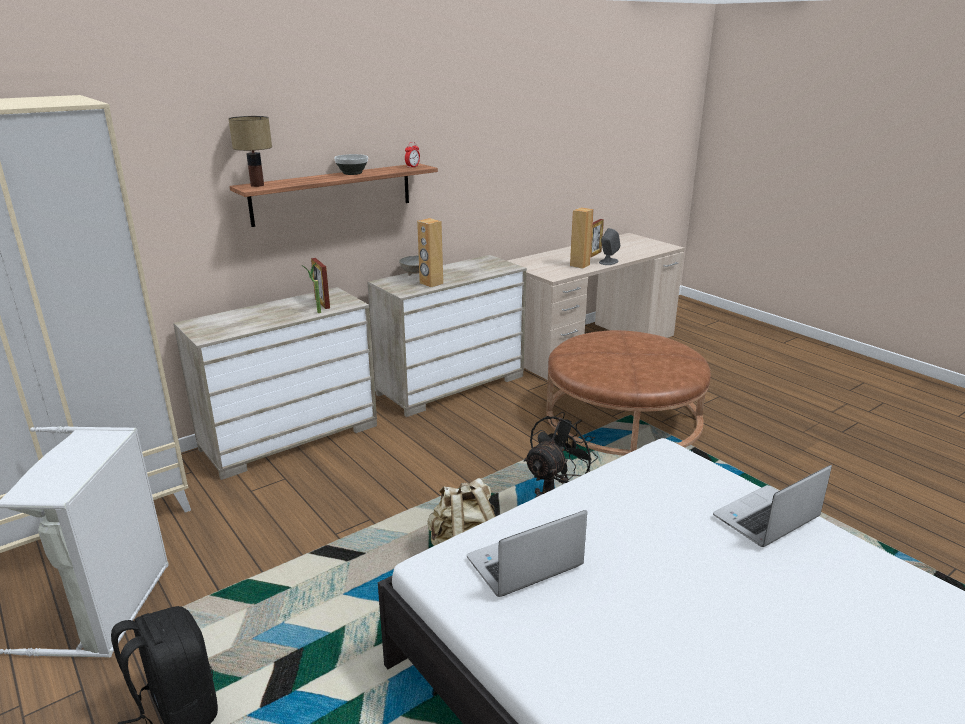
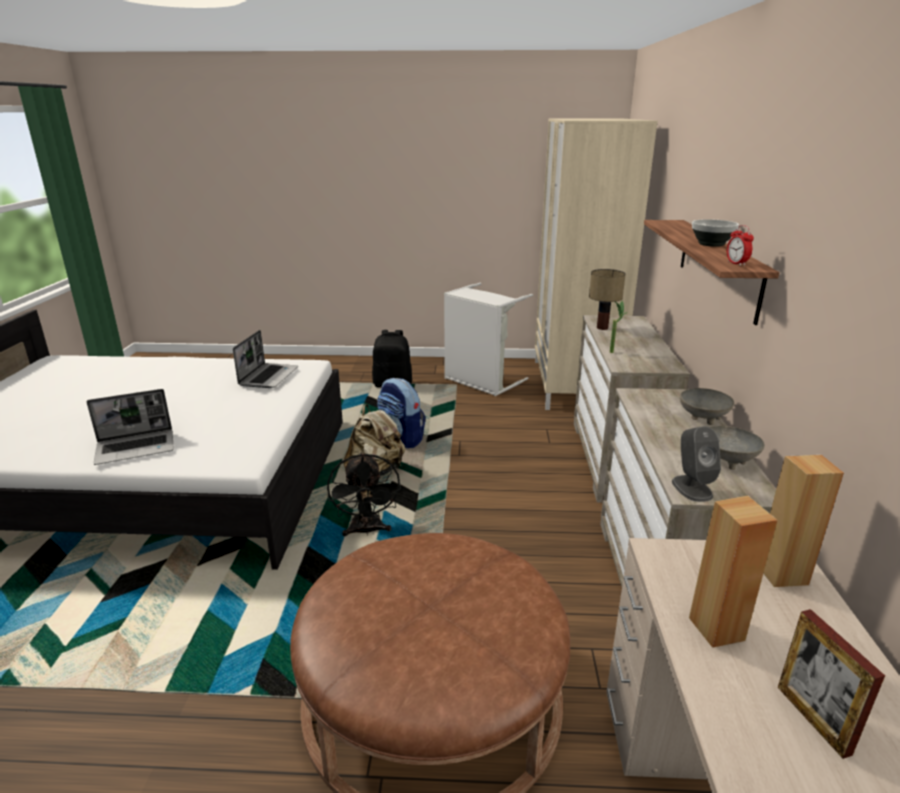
camera: 130 degrees right, 0 degrees up
(257, 185) = (672, 223): table lamp -> table lamp (601, 328)
(322, 303) = (636, 357): picture frame -> none
(375, 578) = (401, 439): none -> backpack
(431, 283) = (654, 414): brown speaker -> brown speaker (781, 574)
(464, 265) = (728, 460): none -> grey bowl
(608, 262) = (718, 695): grey speaker -> grey speaker (691, 488)
(766, 519) = (136, 448): laptop -> laptop turned 60 degrees clockwise

